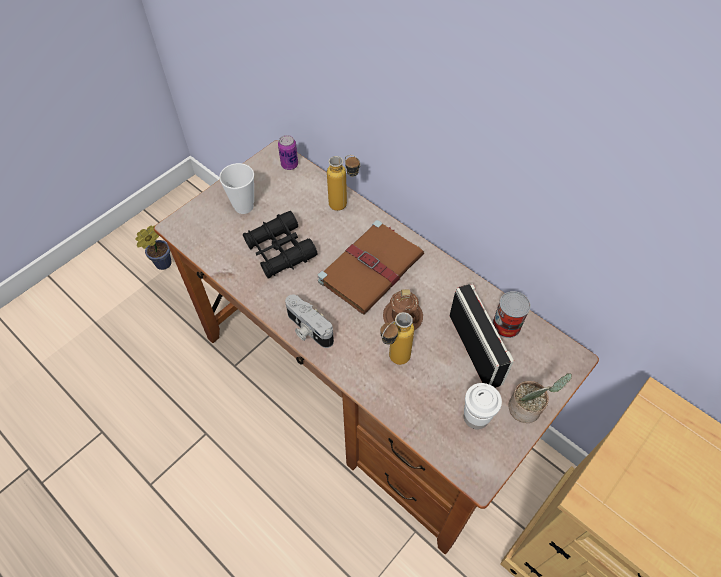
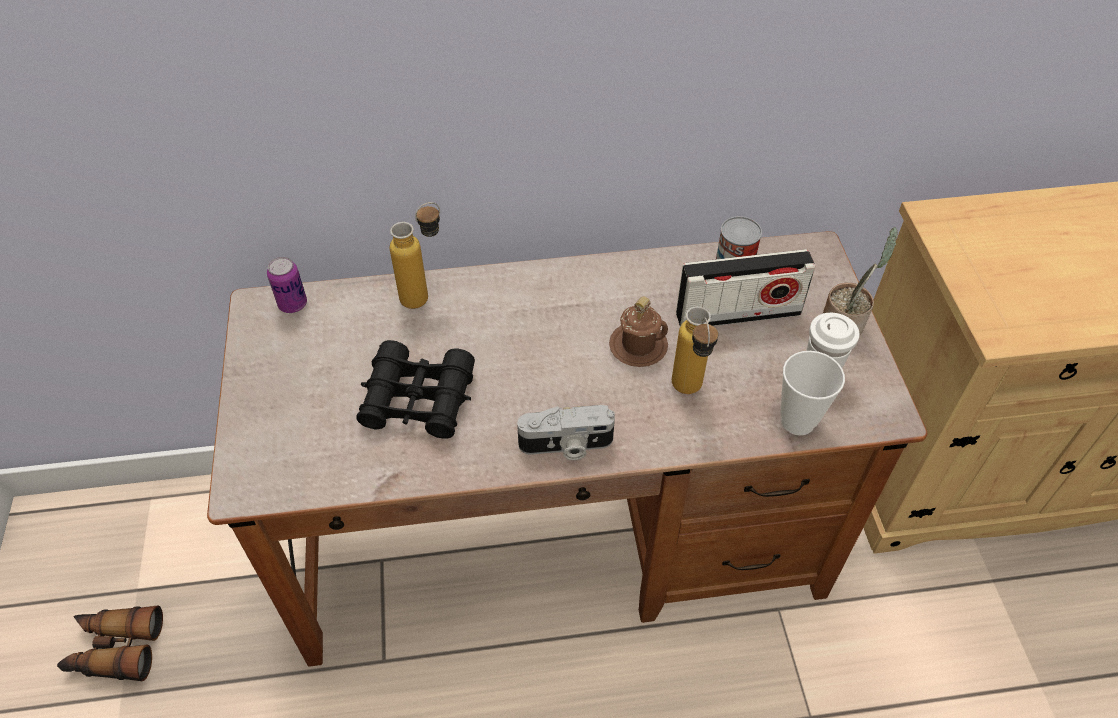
camera: 50 degrees left, 5 degrees down
(161, 264) = (115, 649): potted plant -> binoculars
(244, 206) = (301, 393): cup -> cup (797, 421)
(372, 267) = (542, 328): brown book -> none
(475, 349) = (738, 314): radio -> radio turned 150 degrees clockwise

